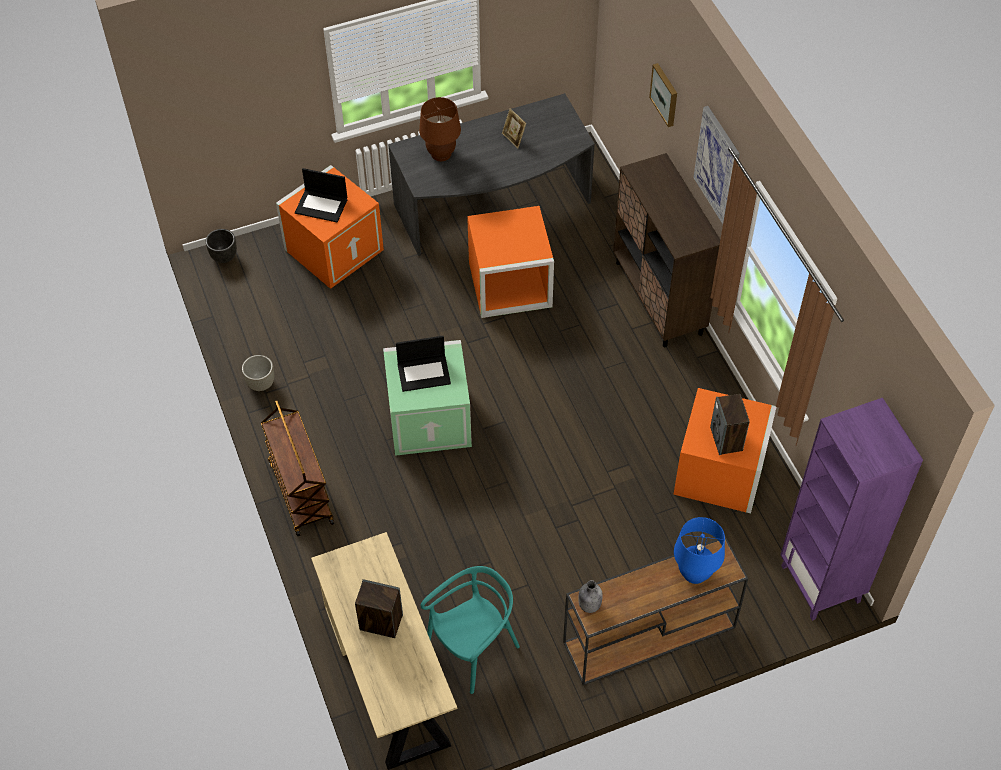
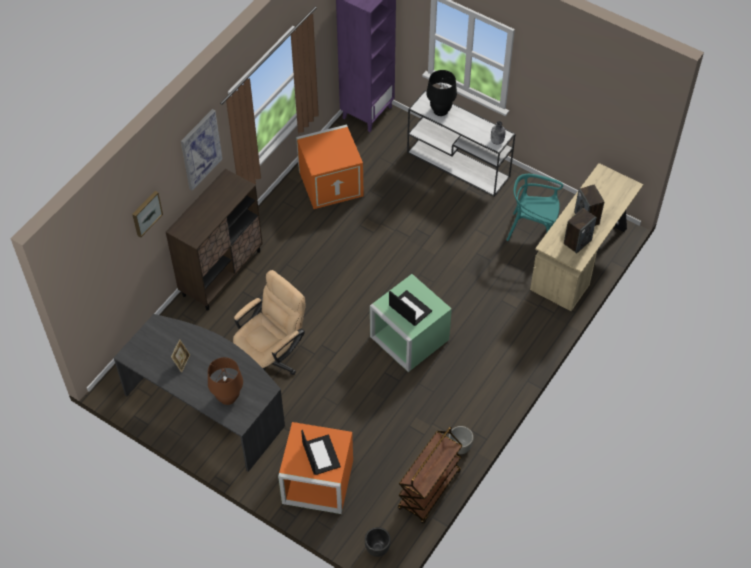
camera: 125 degrees left, 0 degrees up
(300, 492) = (514, 371): brown cart -> brown cart (429, 490)
(509, 285) = (271, 357): orange storage box -> beige office chair
(647, 636) = (459, 165): brown console table -> white console table
(695, 572) = (440, 110): blue table lamp -> black table lamp
(726, 439) = (337, 147): speaker -> speaker (577, 241)

